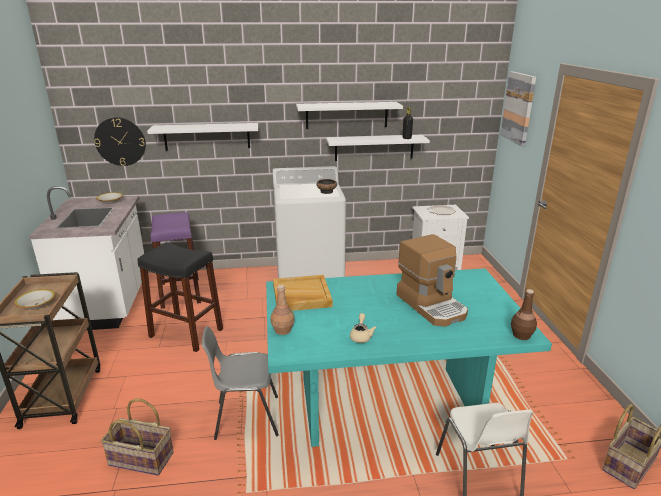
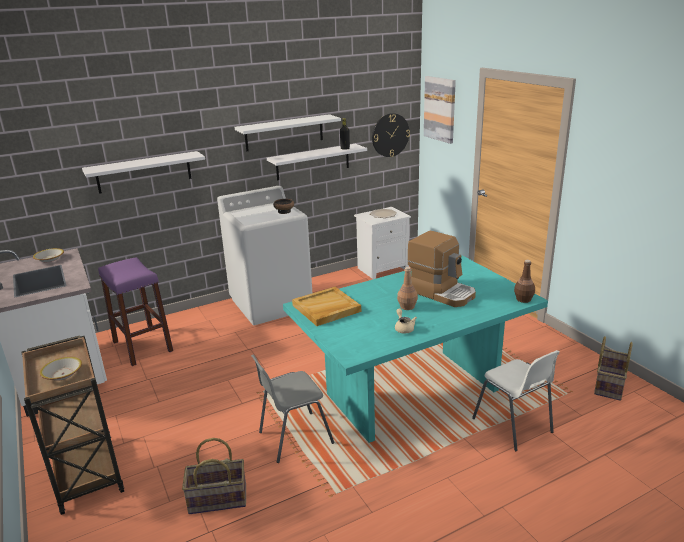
camera: 20 degrees left, 0 degrees up
(120, 141) = (45, 190): wall clock -> wall clock (390, 135)
(186, 333) = (178, 382): black stool -> none
(282, 330) = (334, 339): brown bottle -> brown bottle (407, 306)

